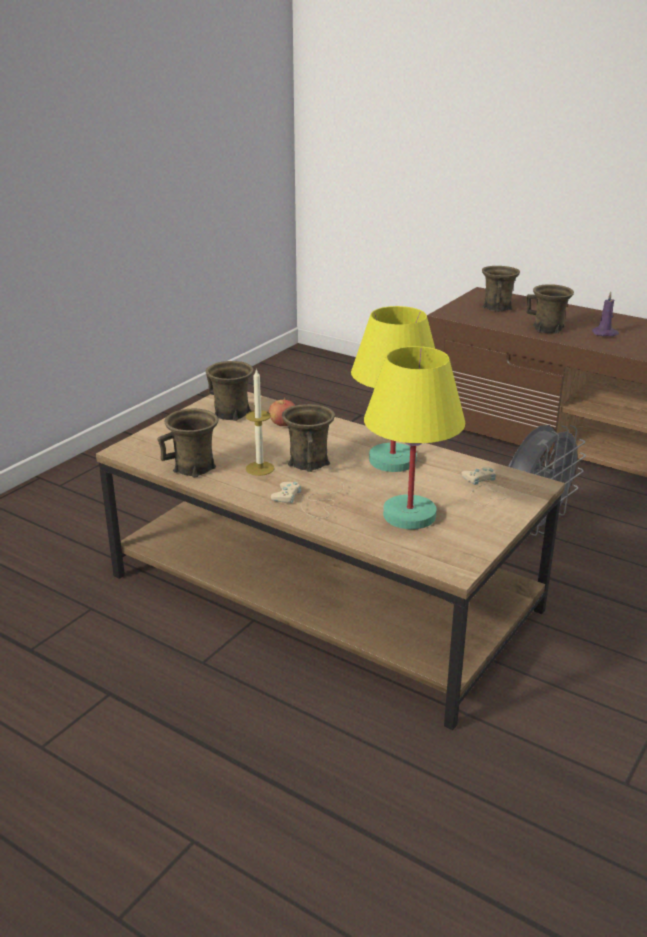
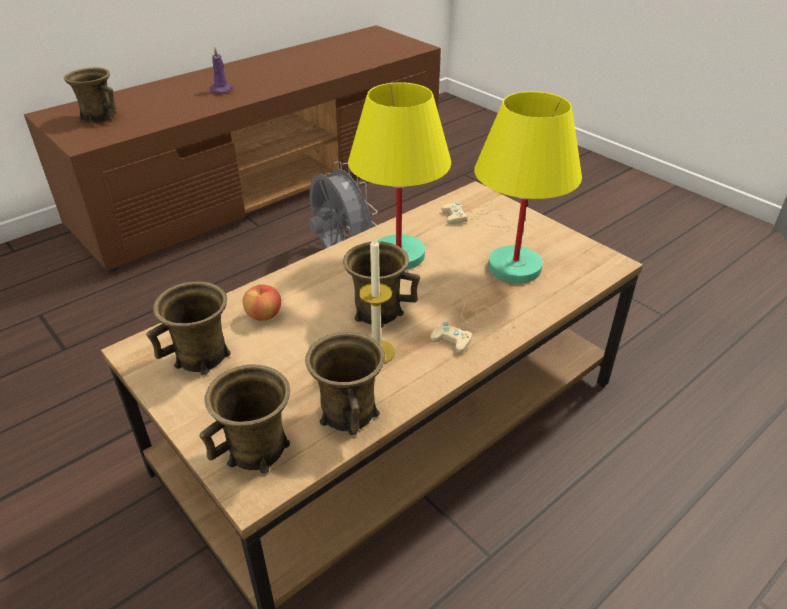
camera: 75 degrees left, 10 degrees up
(548, 329) = (184, 108): brown mug -> brown mug (258, 450)

